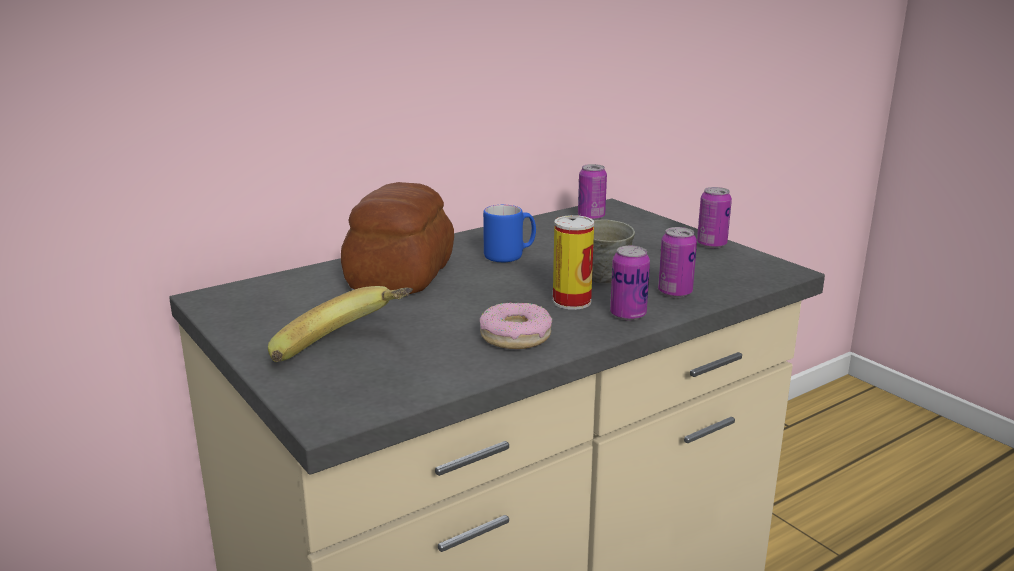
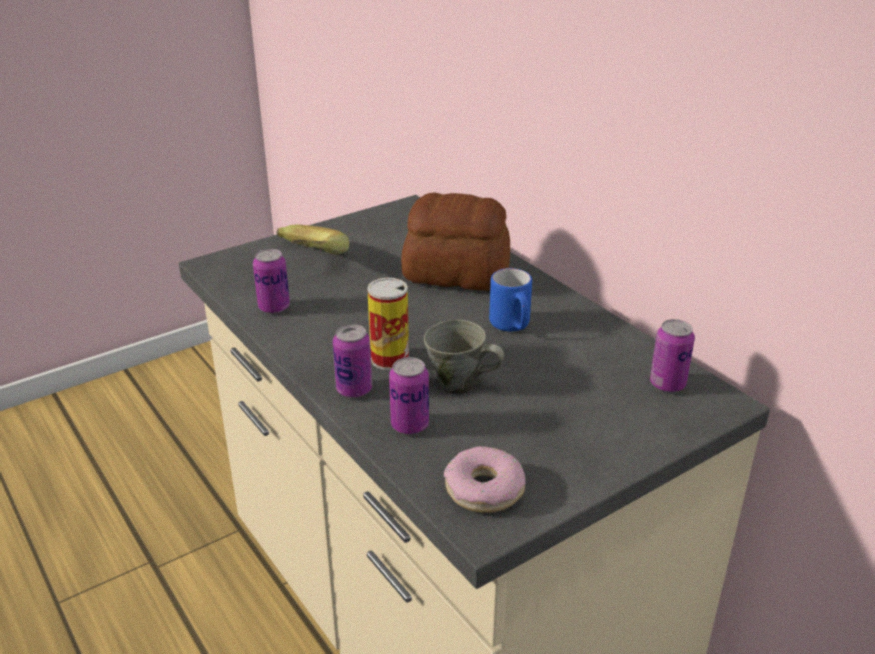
camera: 90 degrees right, 10 degrees up
(515, 336) = (317, 329): donut -> donut (484, 489)
(711, 244) = (578, 475): can -> can (274, 307)

